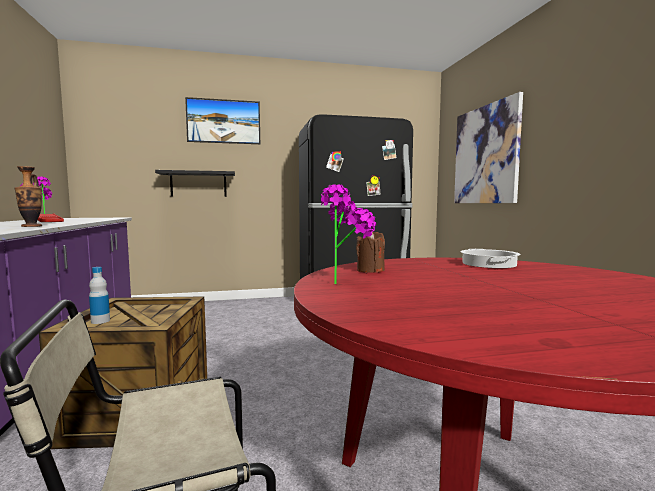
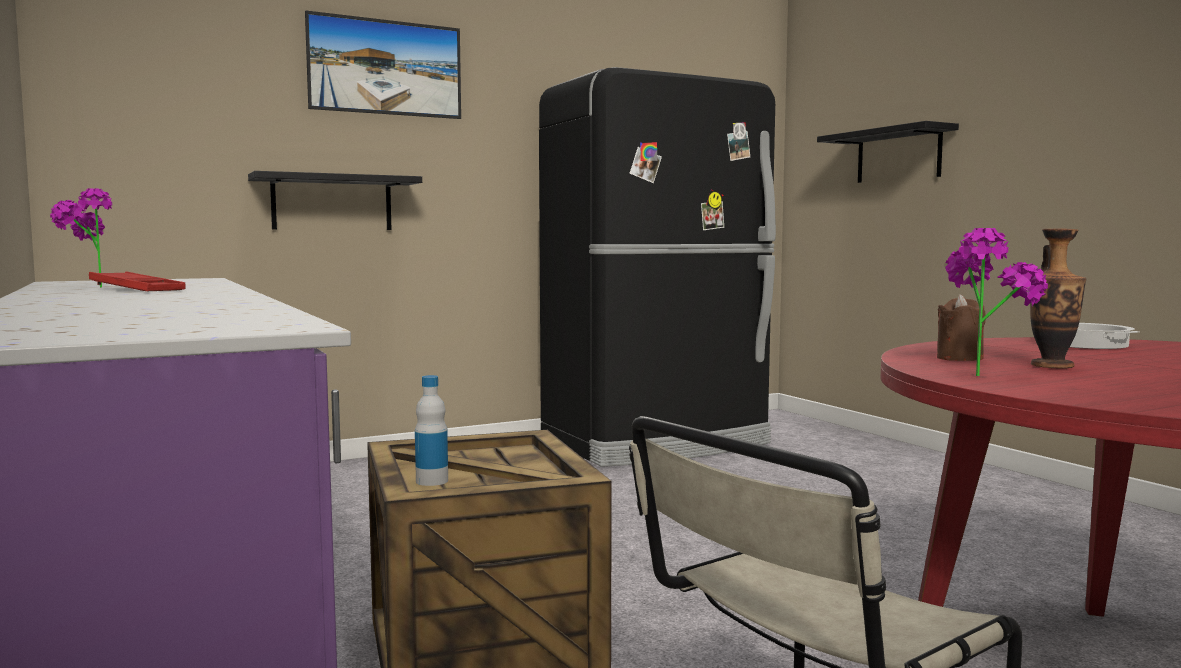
camera: 15 degrees left, 0 degrees up
(31, 226) = (225, 300): vase -> vase (1052, 366)
(485, 155) = (898, 155): picture -> black shelf

